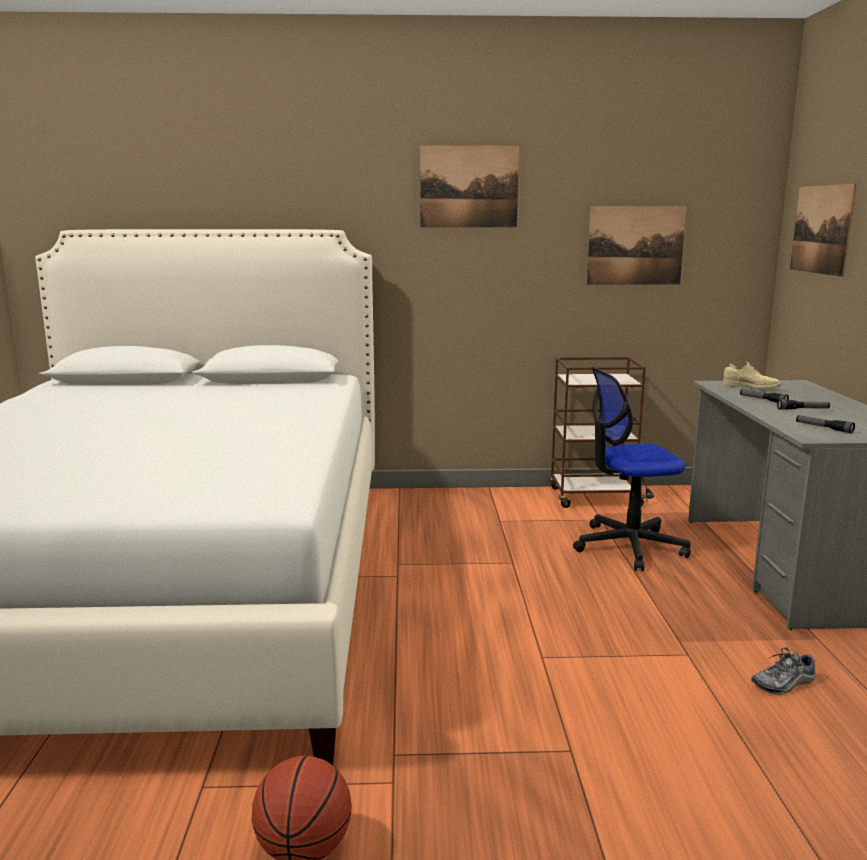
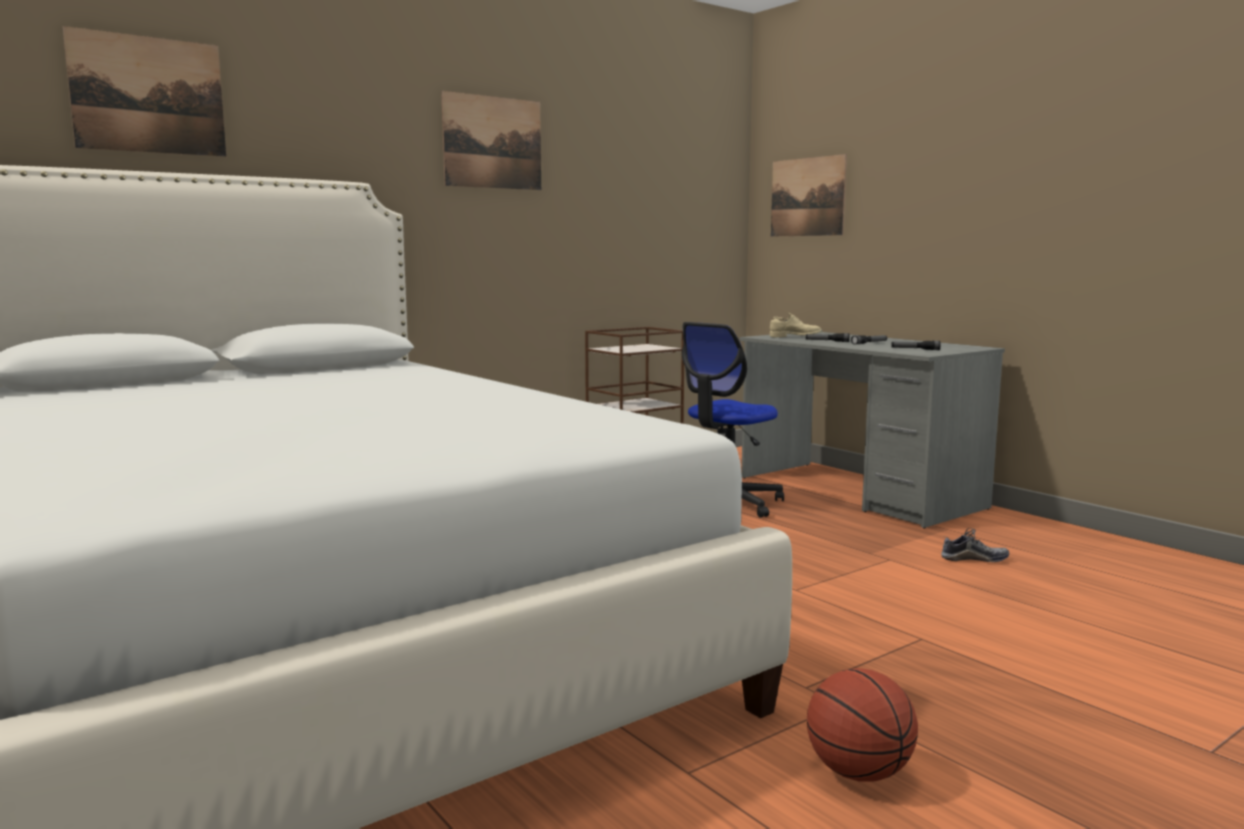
camera: 35 degrees left, 5 degrees down
(635, 245) = (643, 213): picture -> picture (148, 95)
(783, 683) = (974, 559): shoe -> shoe turned 120 degrees counterclockwise

